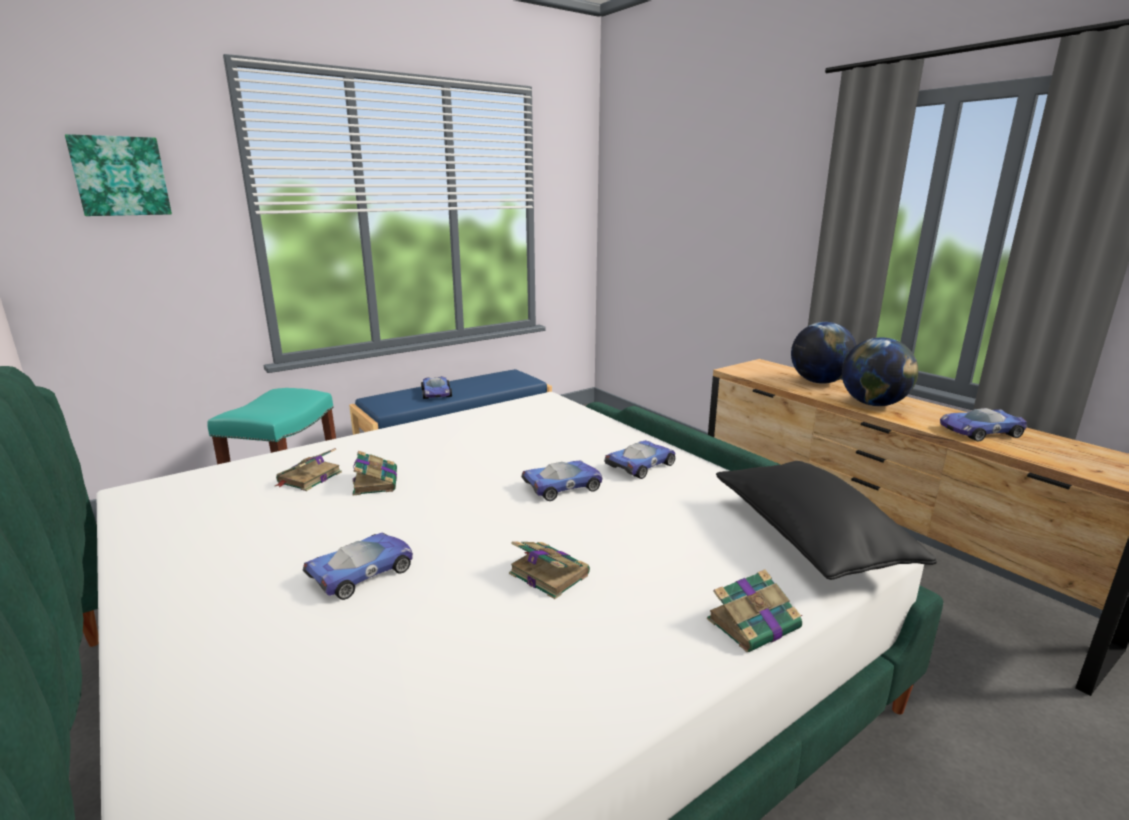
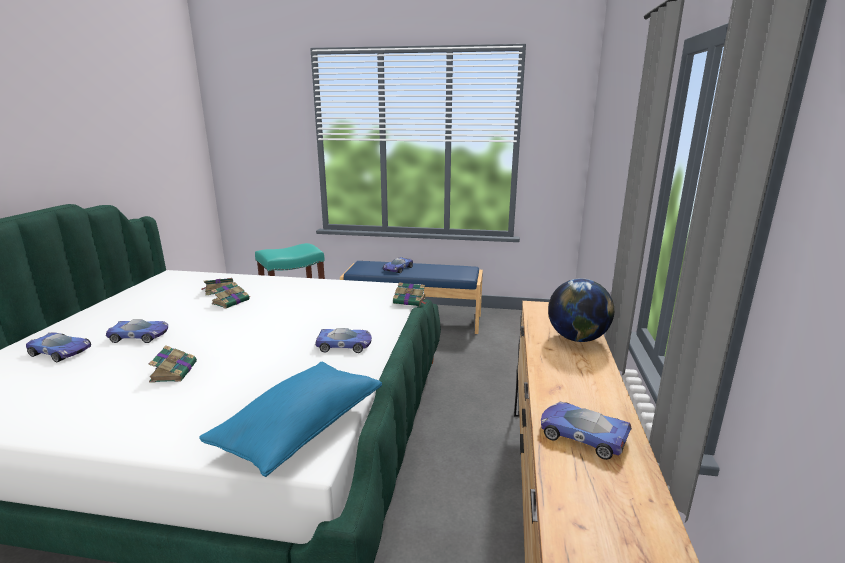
camera: 45 degrees right, 0 degrees up
(120, 176) = (259, 118): picture -> none
(563, 486) = (283, 338): toy car -> toy car (61, 352)
(755, 623) = (166, 444): book -> book (410, 301)
(807, 539) = (301, 429): black pillow -> blue pillow
(873, 404) = (562, 372): globe -> none

